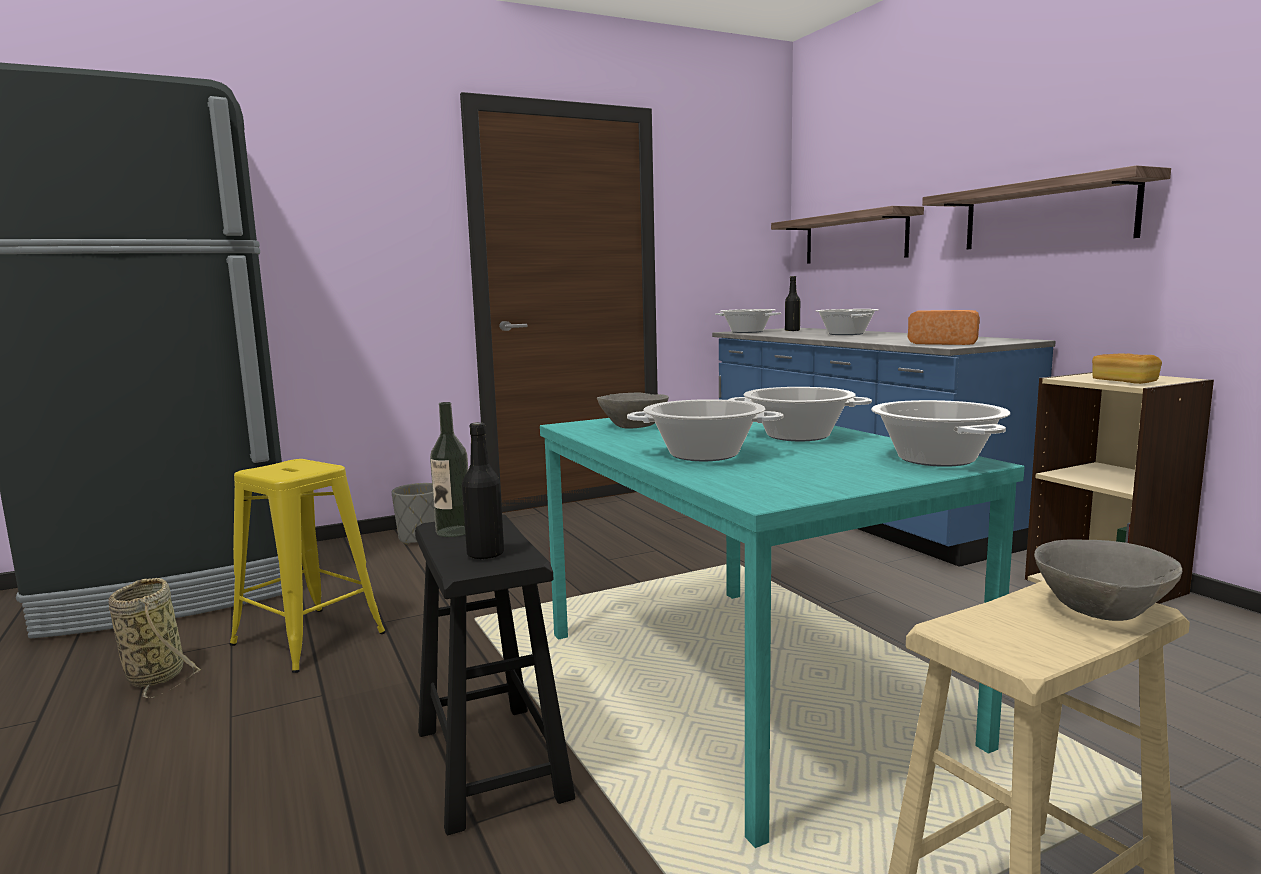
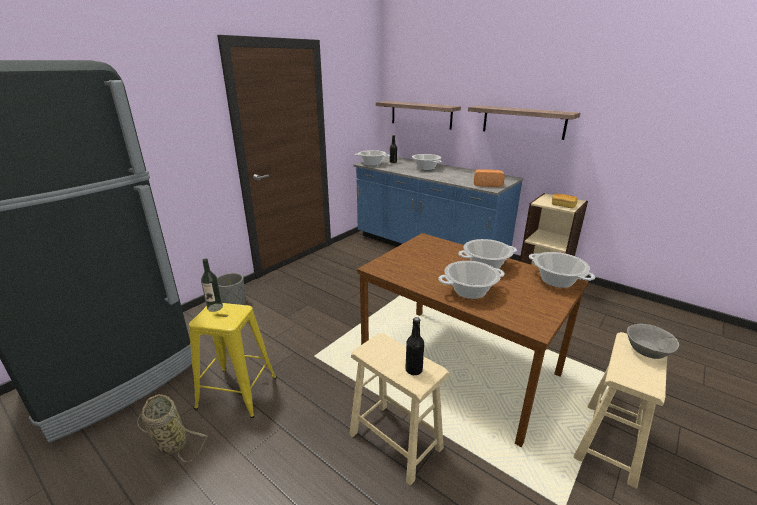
camera: 25 degrees left, 15 degrees up
(454, 531) = (378, 354): bottle -> bottle (215, 307)
(490, 763) = (395, 441): black stool -> beige stool
(634, 426) = (405, 264): grey bowl -> none
(745, 686) = (460, 366): turquoise dining table -> brown dining table

